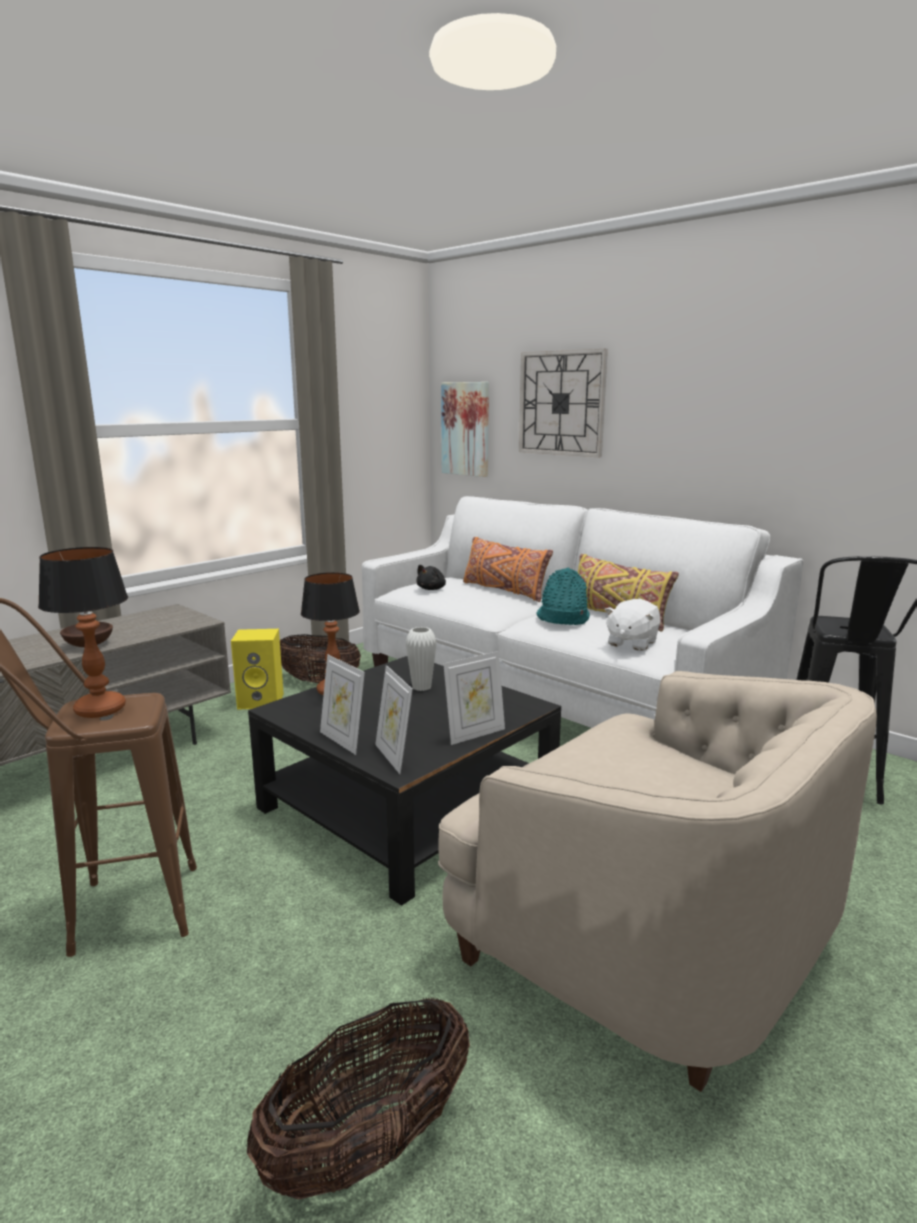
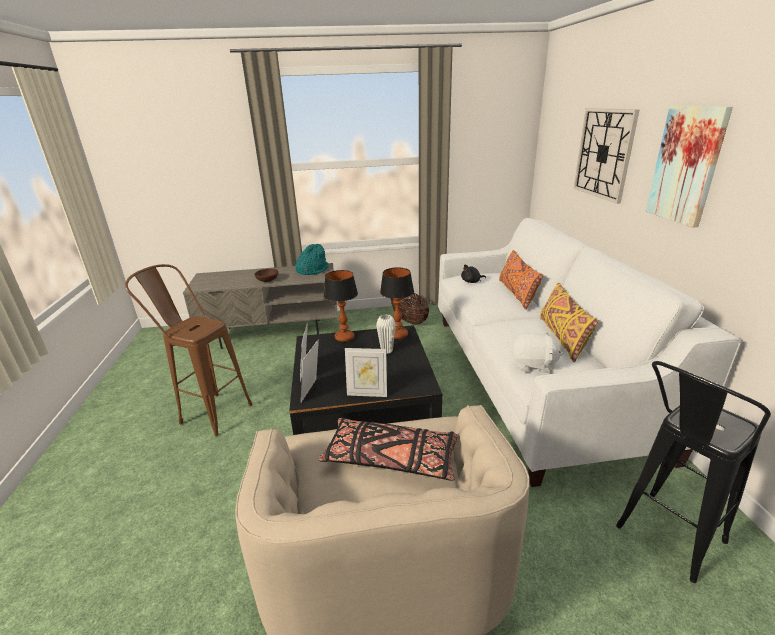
camera: 40 degrees right, 10 degrees up
(101, 709) = (194, 324): table lamp -> table lamp (398, 335)
(262, 701) = (370, 323): yellow speaker -> none
(369, 1146) = (166, 570): basket -> none
(466, 429) = (551, 164): picture -> picture (686, 165)
(562, 618) = (516, 328): turquoise hat -> turquoise hat (312, 270)
(631, 643) = (533, 365): white plush toy -> white plush toy turned 150 degrees counterclockwise
(631, 767) = (391, 459): none -> black pillow

